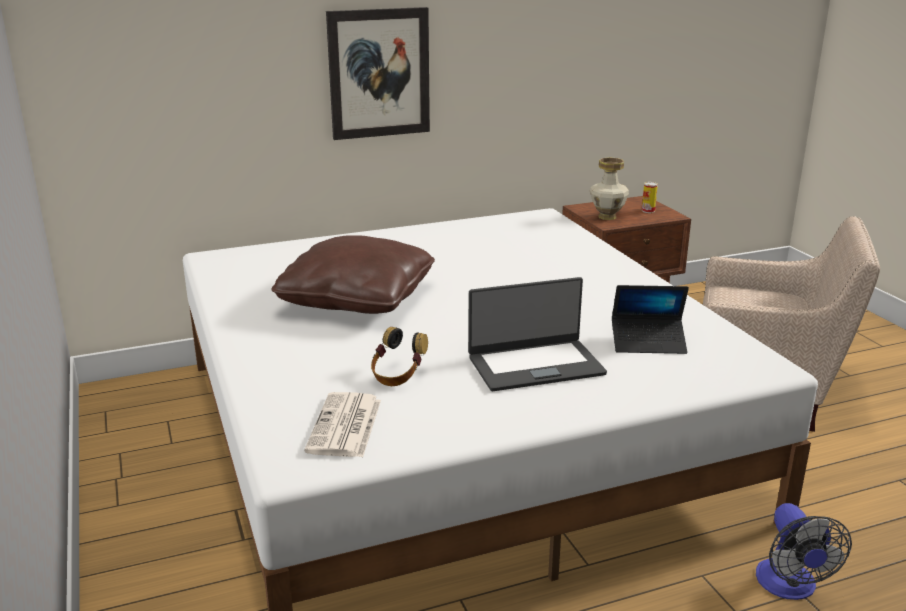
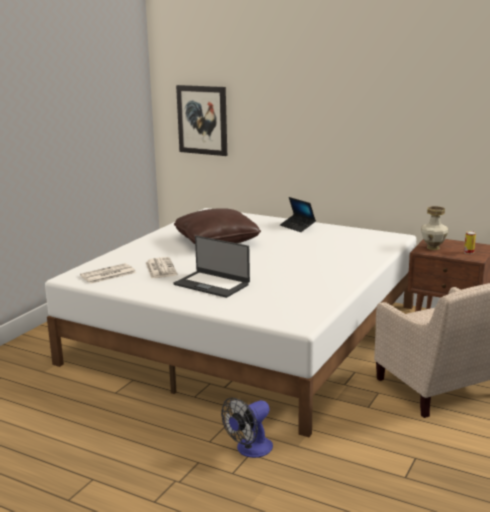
camera: 50 degrees right, 5 degrees down
(379, 73) = (310, 129): picture -> picture (202, 120)
(398, 376) = (160, 268): headphones -> newspaper
(648, 343) = (278, 296): laptop -> laptop (297, 227)

